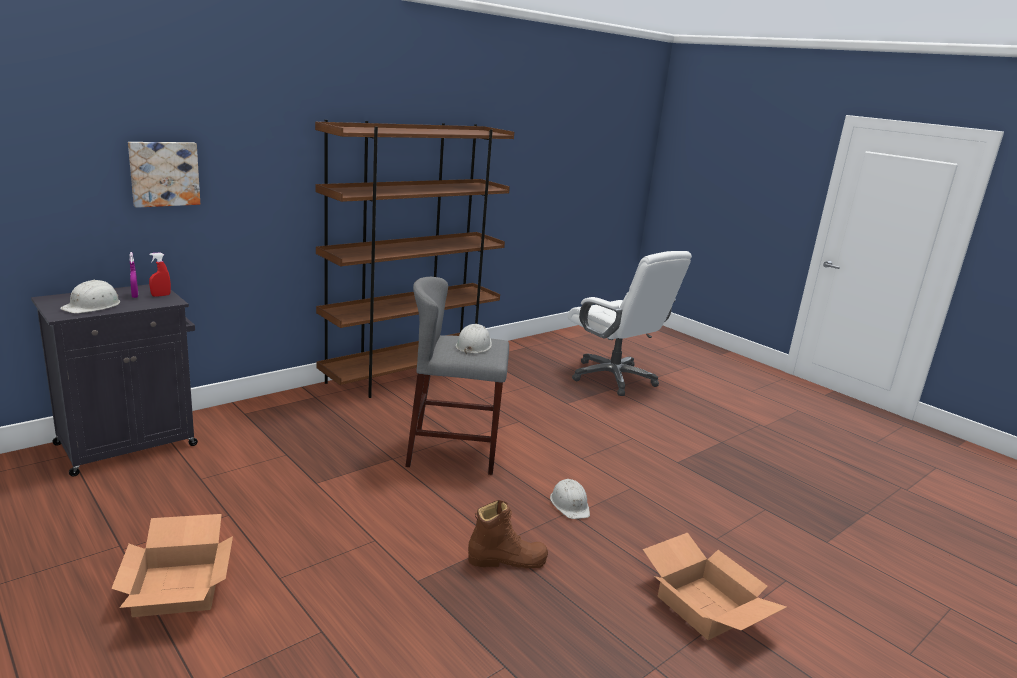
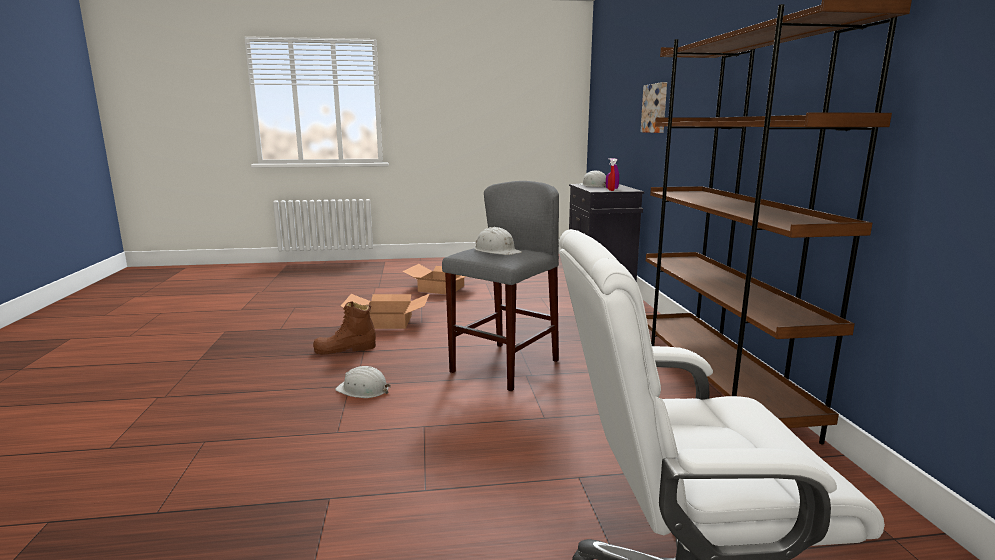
camera: 125 degrees right, 5 degrees down
(507, 560) = (345, 349): brown boot -> brown boot turned 45 degrees clockwise
(703, 606) = (186, 394): cardboard box -> cardboard box (388, 321)

